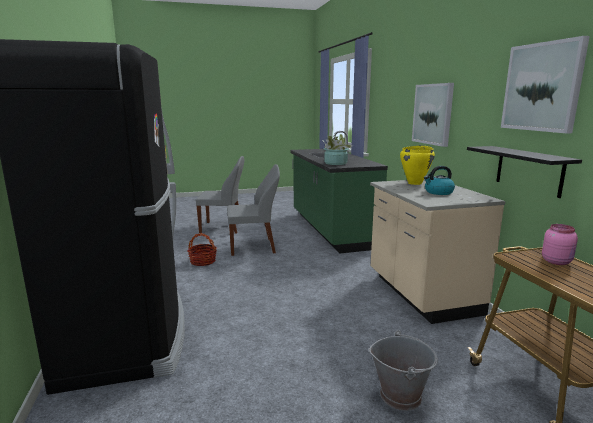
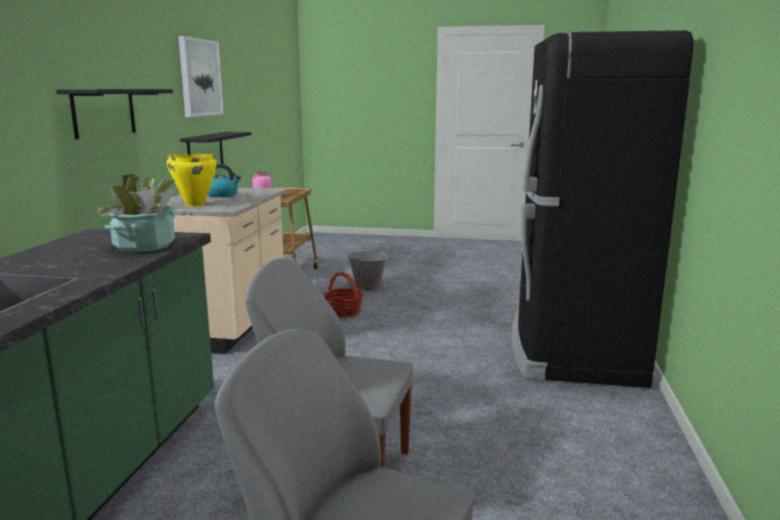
camera: 155 degrees left, 0 degrees up
(202, 261) = (475, 449): basket -> basket (343, 312)
(433, 114) = (104, 112): picture -> black shelf

